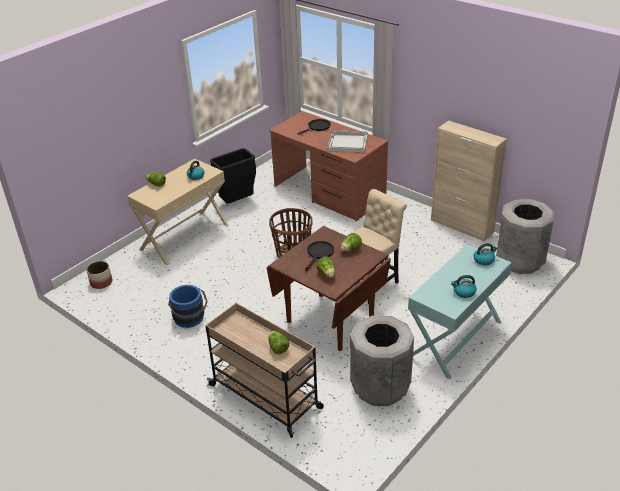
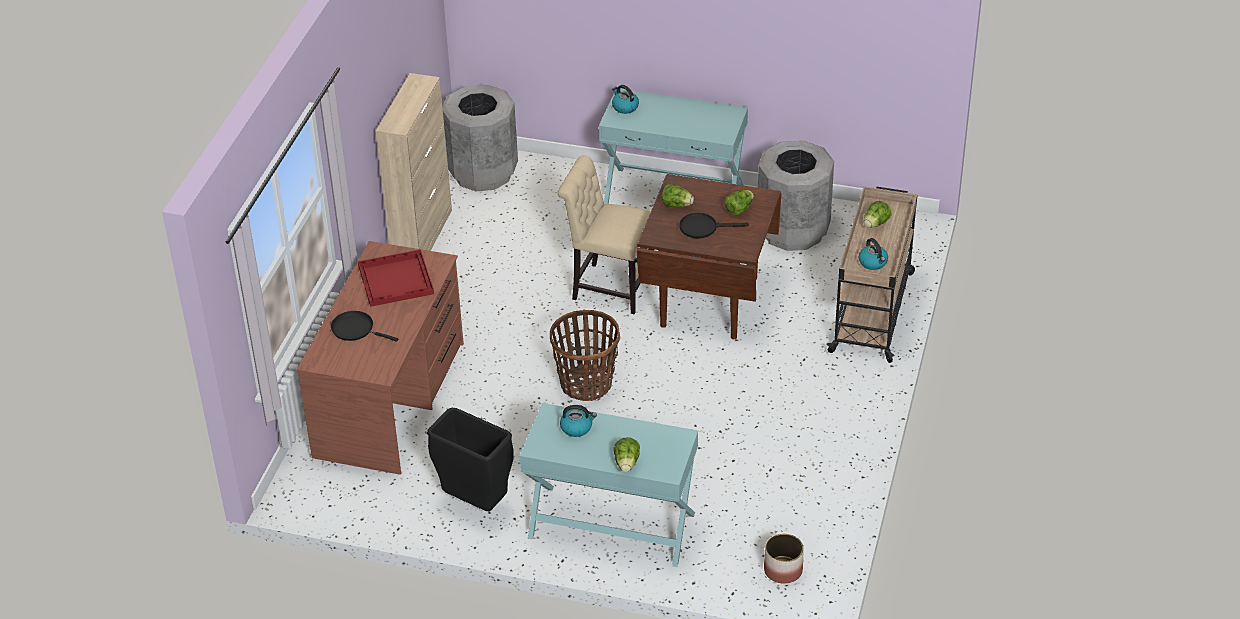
camera: 115 degrees left, 5 degrees up
(184, 237) = (611, 526): beige console table -> turquoise console table
(190, 319) = (794, 431): blue bucket -> none
(347, 142) = (396, 280): white tray -> red tray
(464, 292) = (697, 110): kettle -> kettle (873, 262)

